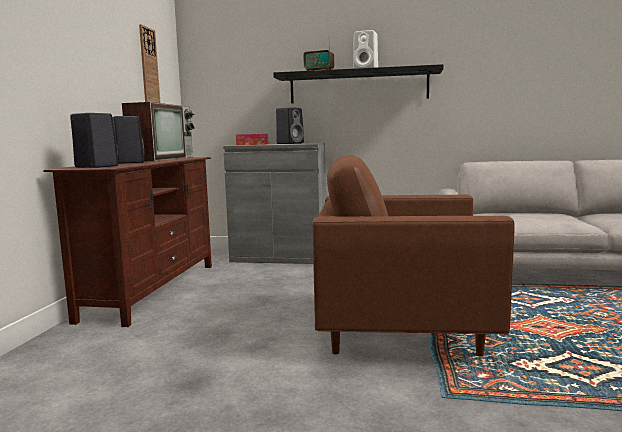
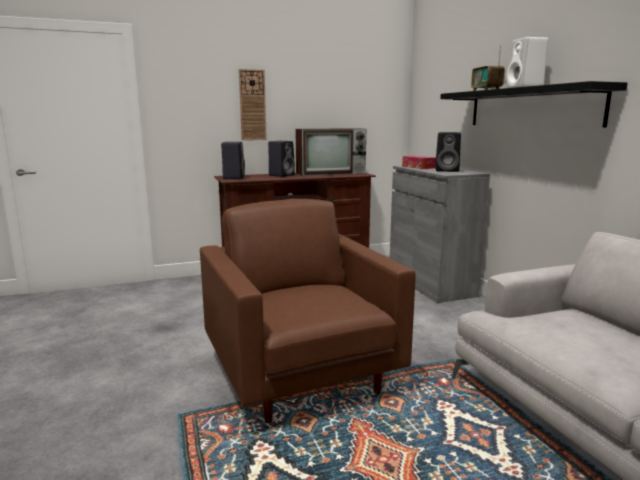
camera: 60 degrees right, 5 degrees up
(149, 66) = (355, 92): wall clock -> wall clock (252, 105)

